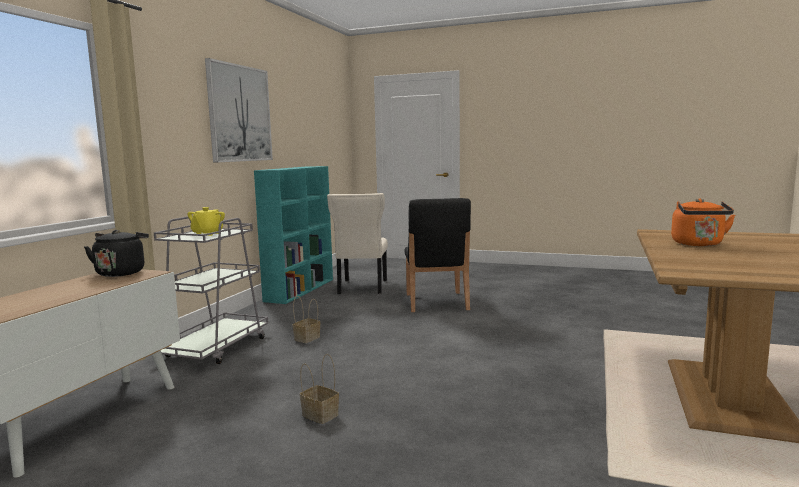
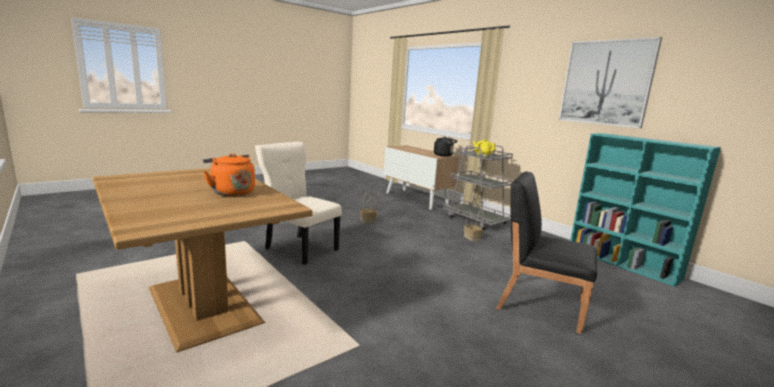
camera: 120 degrees right, 5 degrees up
(362, 287) = (626, 289): beige chair -> beige chair (300, 248)

